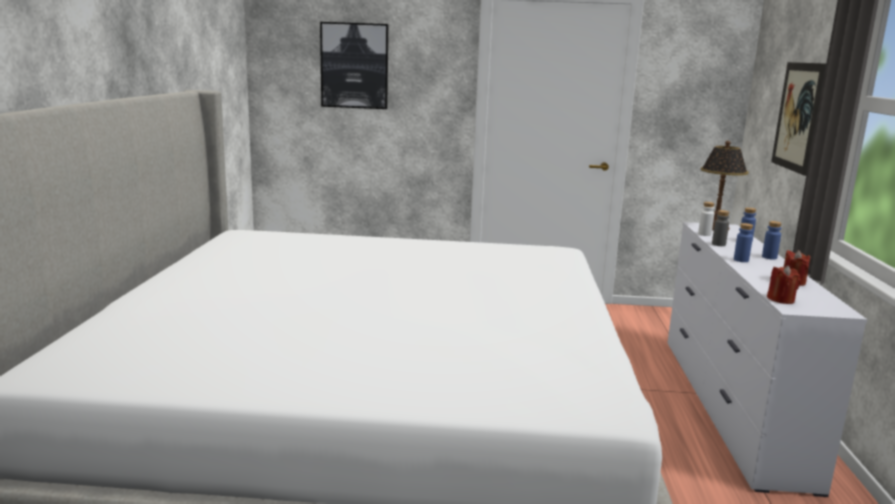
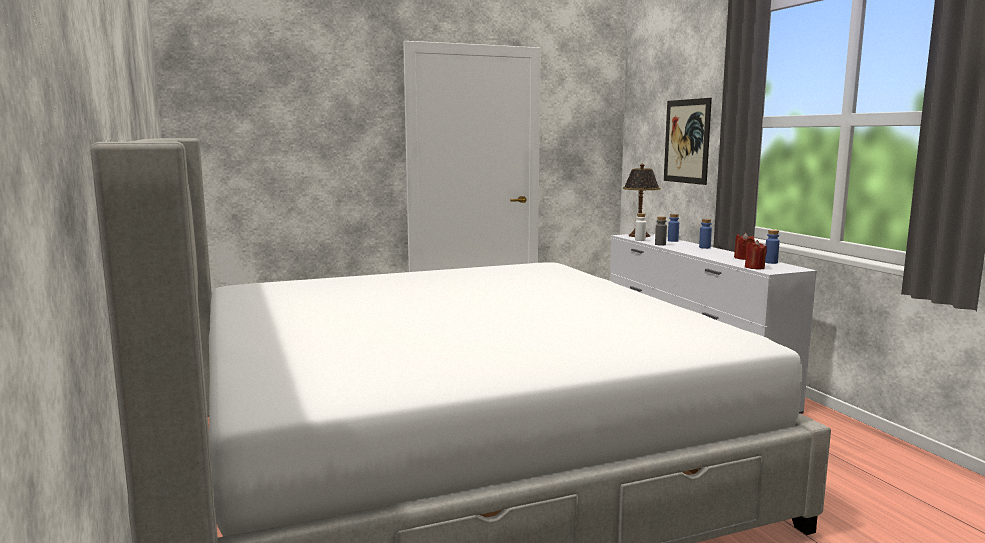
camera: 25 degrees left, 5 degrees down
(354, 66) = (284, 117): picture -> none
(741, 260) = (691, 251): blue bottle -> blue bottle (771, 262)

